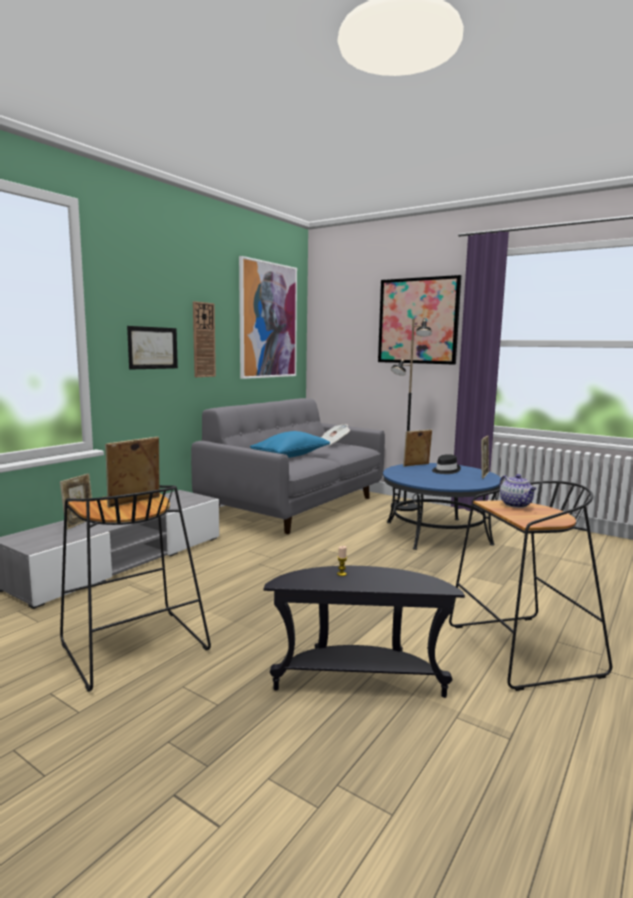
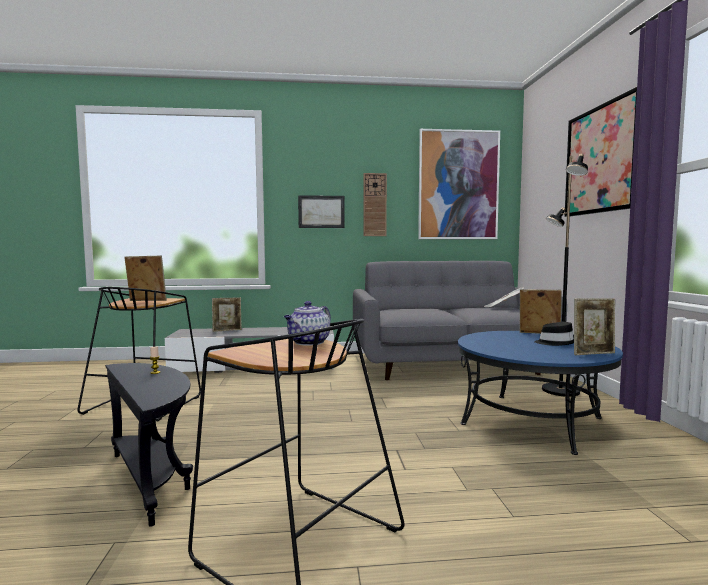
camera: 50 degrees right, 5 degrees down
(291, 456) = (425, 309): blue pillow -> none

